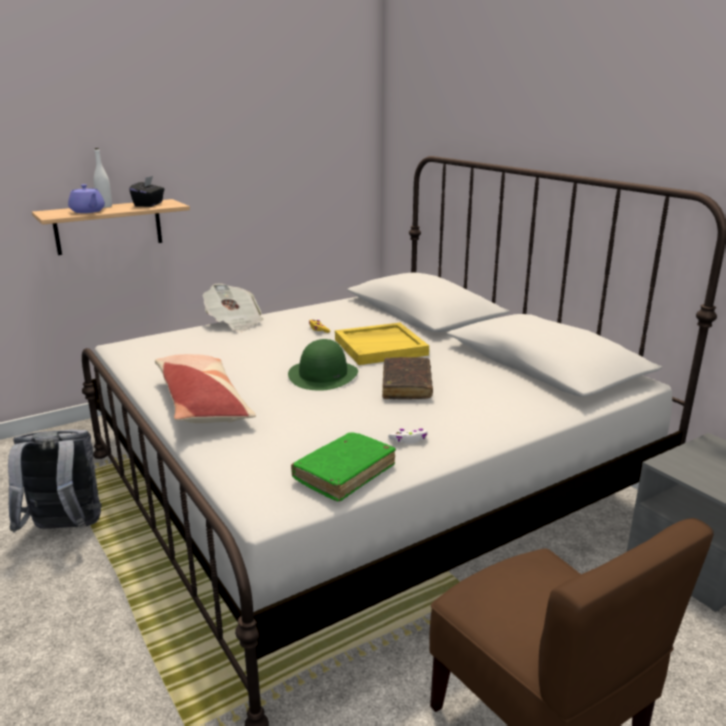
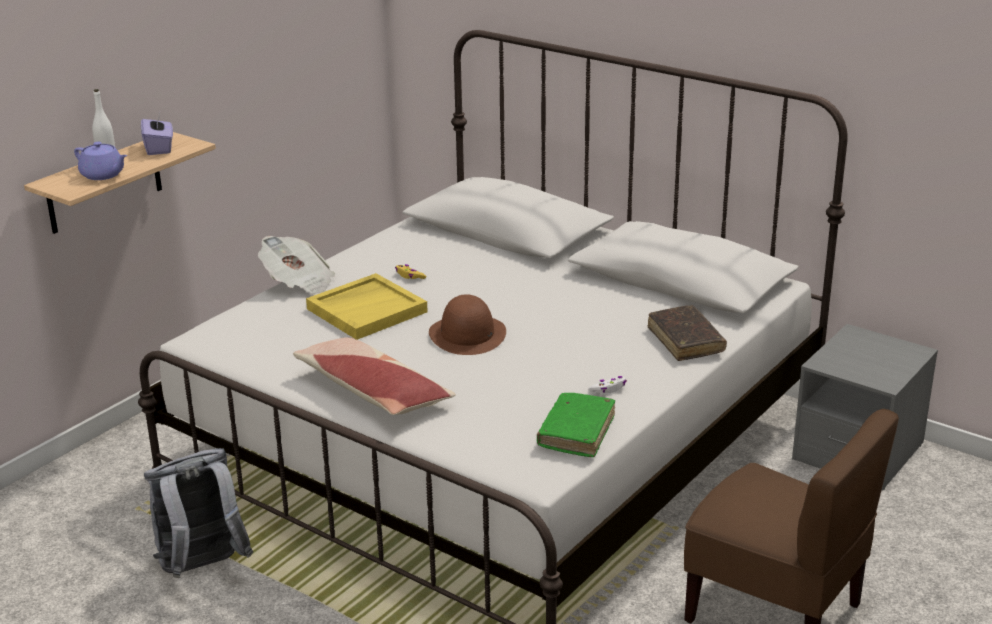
camera: 20 degrees left, 5 degrees up
(149, 204) = (159, 148): black tissue box -> purple tissue box
(323, 375) = (467, 335): green hat -> brown hat
(381, 347) = (499, 287): yellow tray -> yellow tray (367, 310)
(406, 385) = (563, 331): brown book -> brown book (685, 341)

